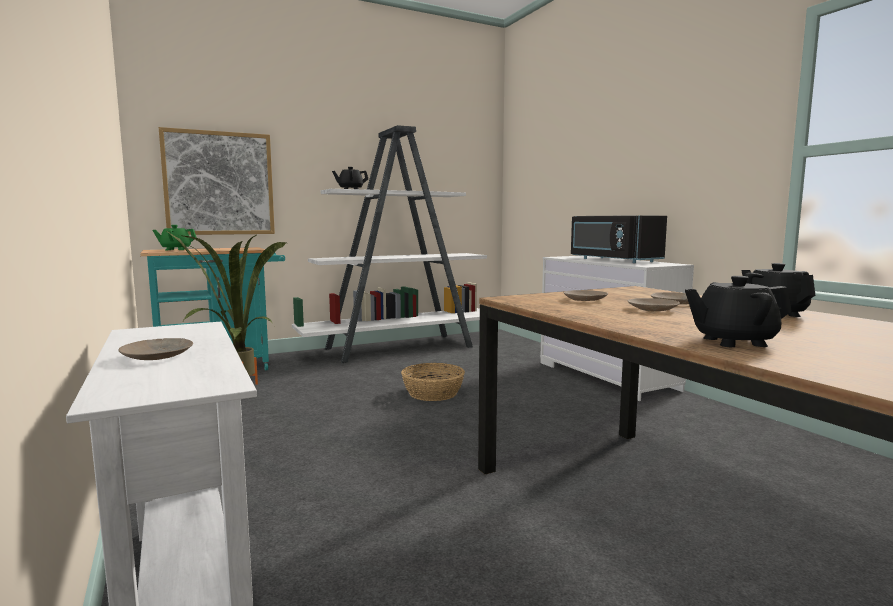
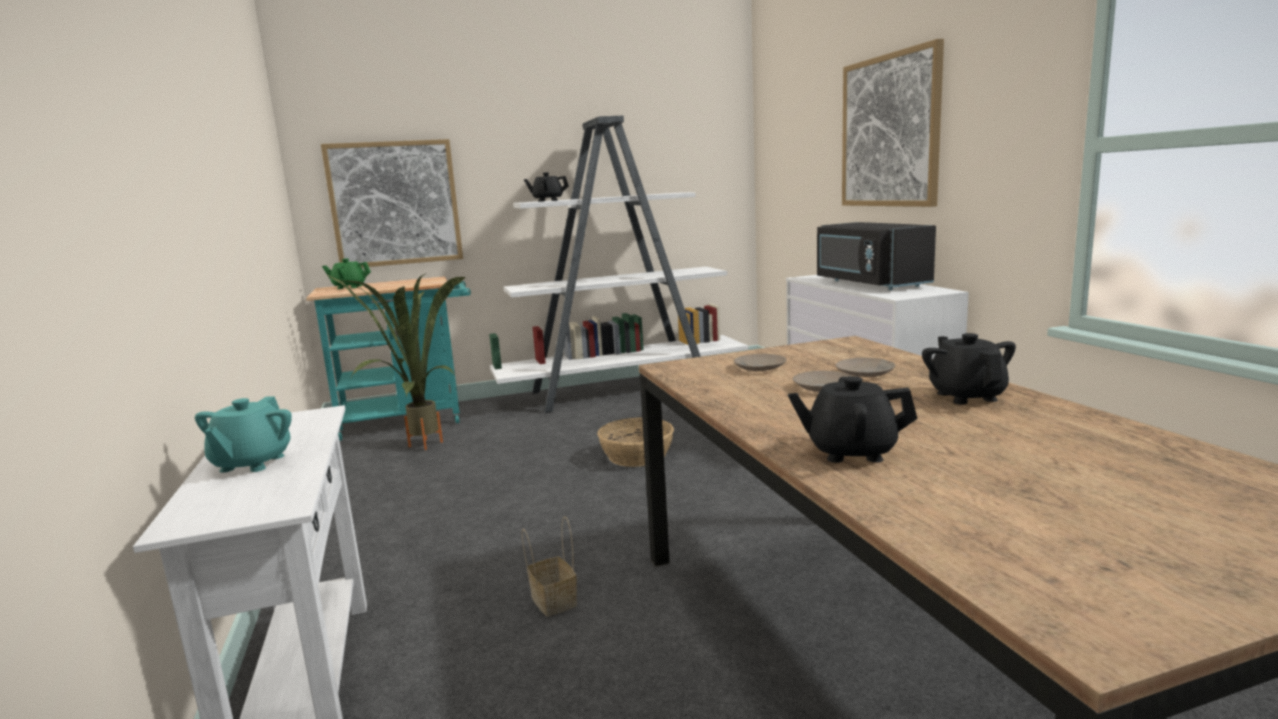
camera: 10 degrees right, 5 degrees up
(158, 356) = (251, 463): beige plate -> turquoise teapot
(404, 504) = (552, 600): none -> basket
(625, 149) = (890, 131): none -> picture

